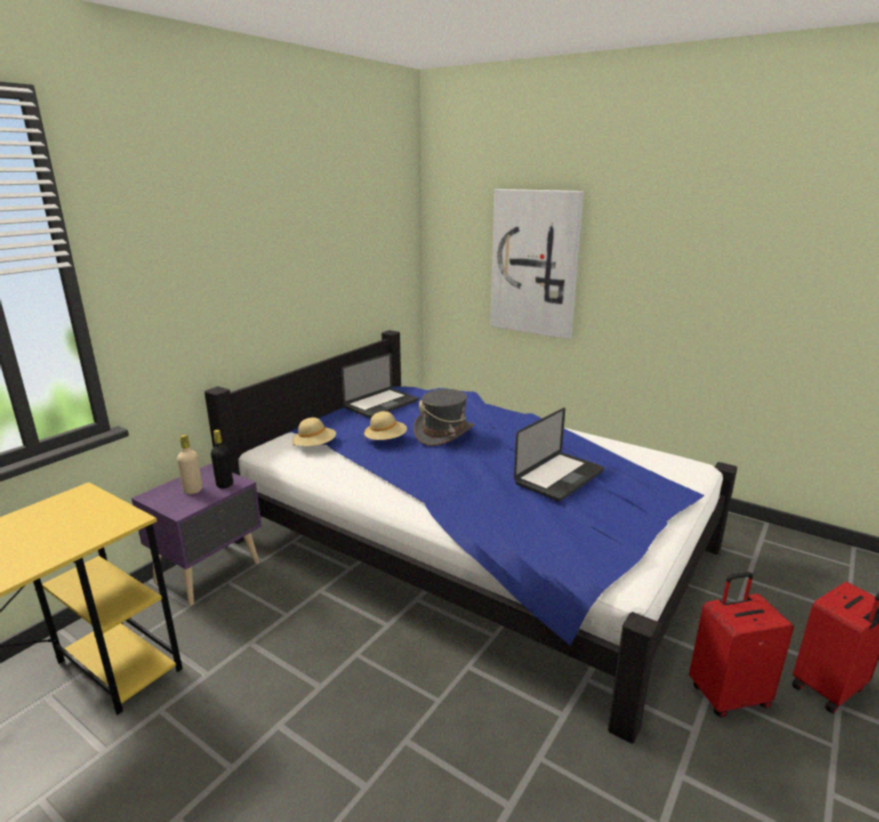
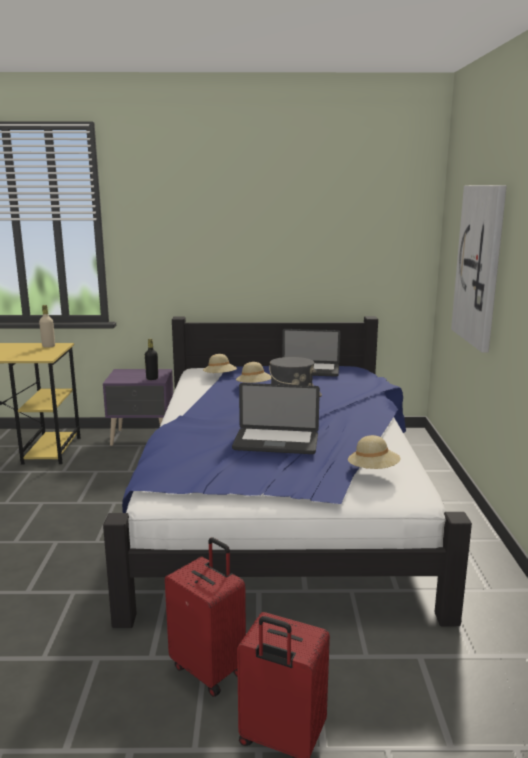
camera: 55 degrees right, 5 degrees down
(193, 490) = (137, 375): beige bottle -> beige bottle (48, 346)
(649, 462) = (373, 470): none -> beige hat

